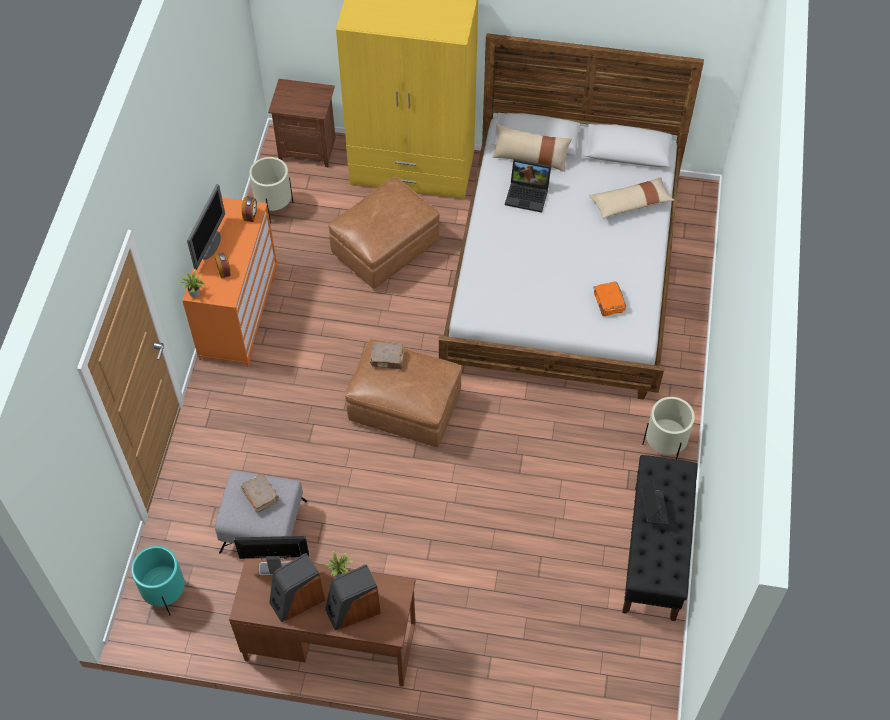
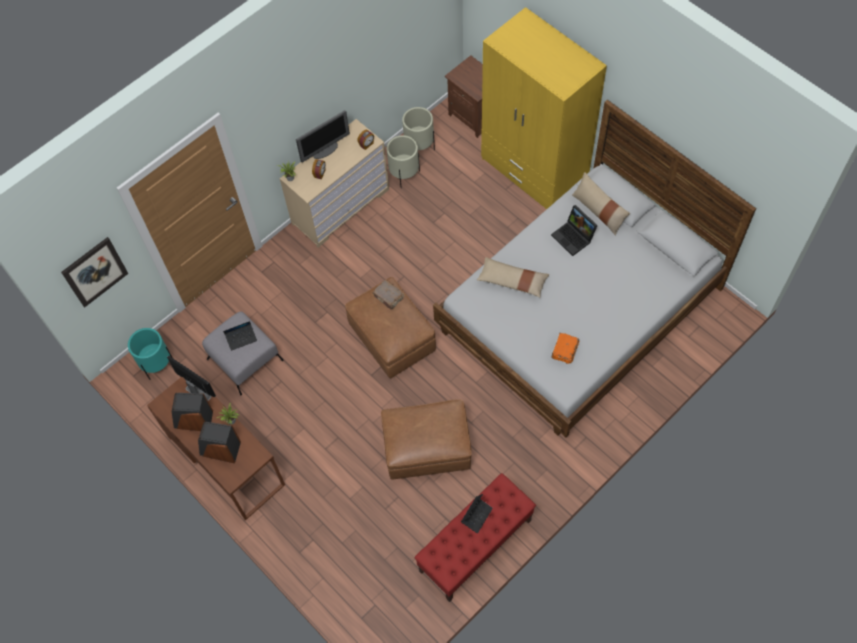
camera: 40 degrees right, 5 degrees up
(81, 497) = (94, 271): none -> picture
(238, 311) = (340, 206): orange dresser -> beige dresser
(260, 495) = (241, 338): brown book -> laptop
(385, 250) = (468, 219): brown ottoman -> brown ottoman (427, 449)
(630, 203) = (643, 287): beige pillow -> beige pillow (512, 281)
(654, 552) = (475, 546): black bench -> red bench
(664, 446) = (544, 478): beige planter -> beige planter (404, 175)

